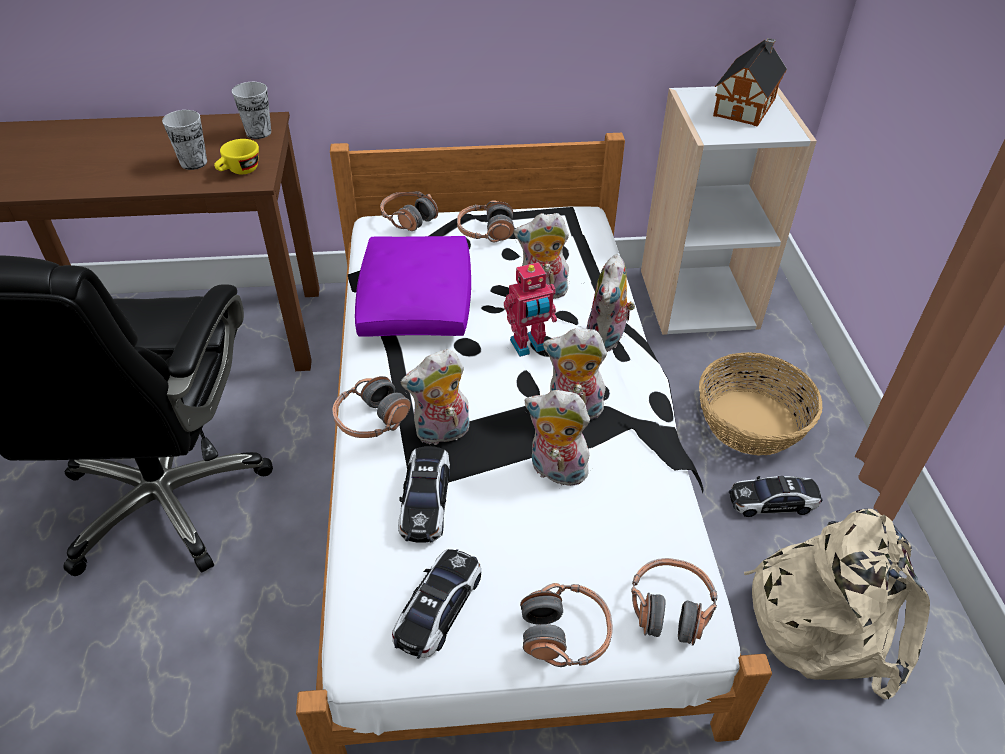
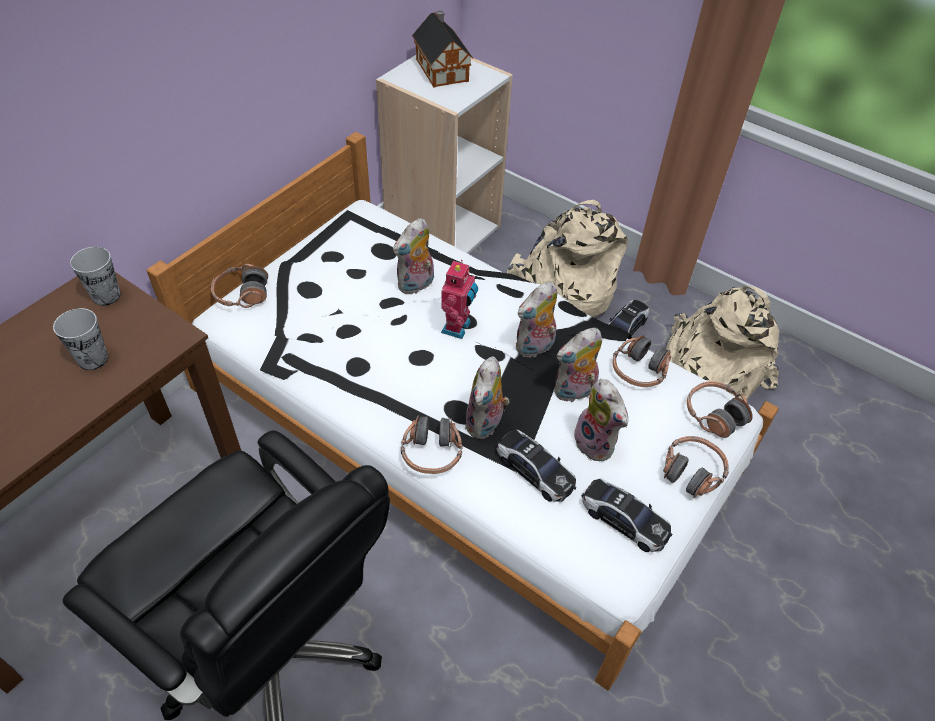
camera: 50 degrees left, 5 degrees up
(239, 171) = (151, 338): yellow cup -> none
(416, 303) = (344, 353): purple pillow -> none
(438, 608) = (624, 520): toy car -> toy car turned 150 degrees clockwise
(485, 231) = (316, 267): headphones -> headphones (639, 370)
(607, 339) = (494, 289): plush toy -> plush toy (597, 443)
(751, 422) = (562, 289): basket -> beige backpack

